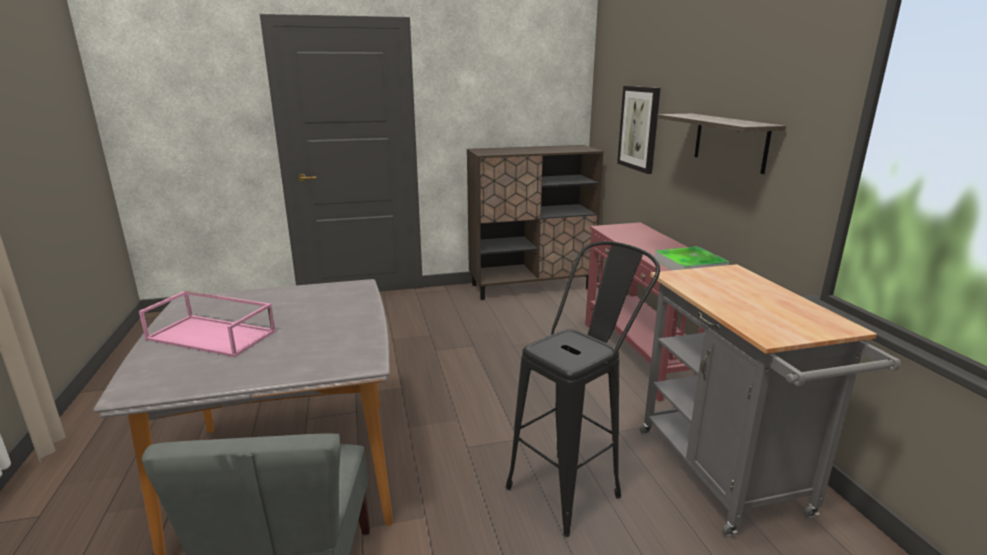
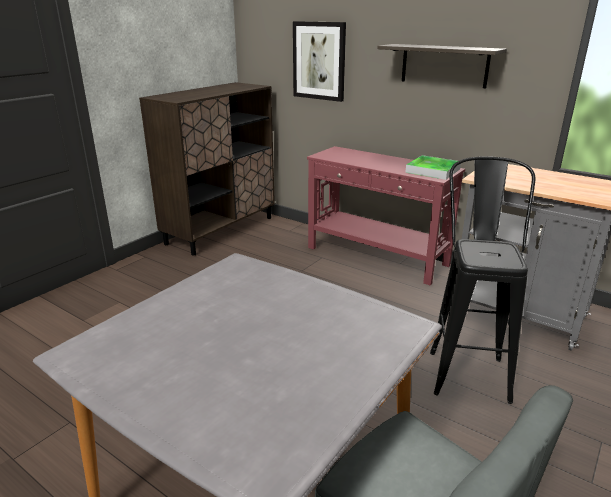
camera: 40 degrees left, 5 degrees up
(213, 335) = (209, 374): pink tray -> none

